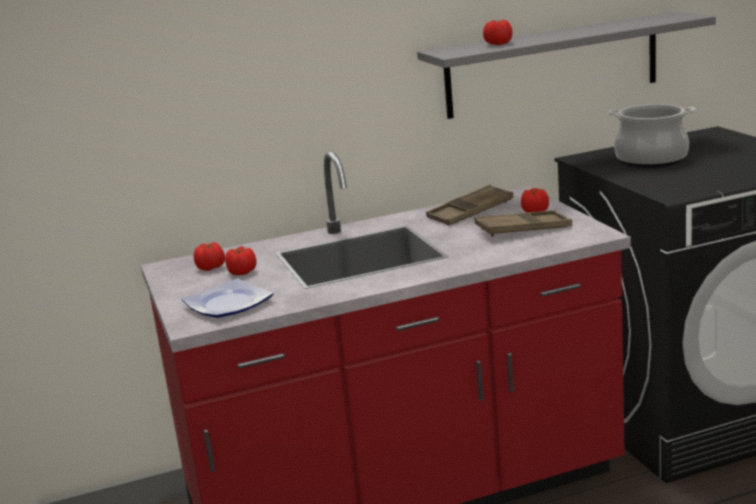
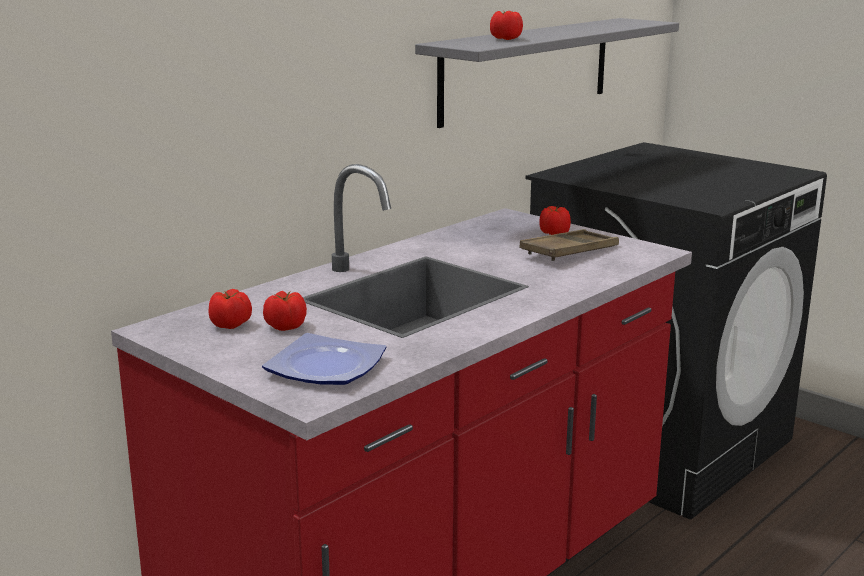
camera: 30 degrees left, 0 degrees up
(470, 212) = (480, 237): brown tray -> none
(651, 160) = (633, 174): cooking pot -> none

